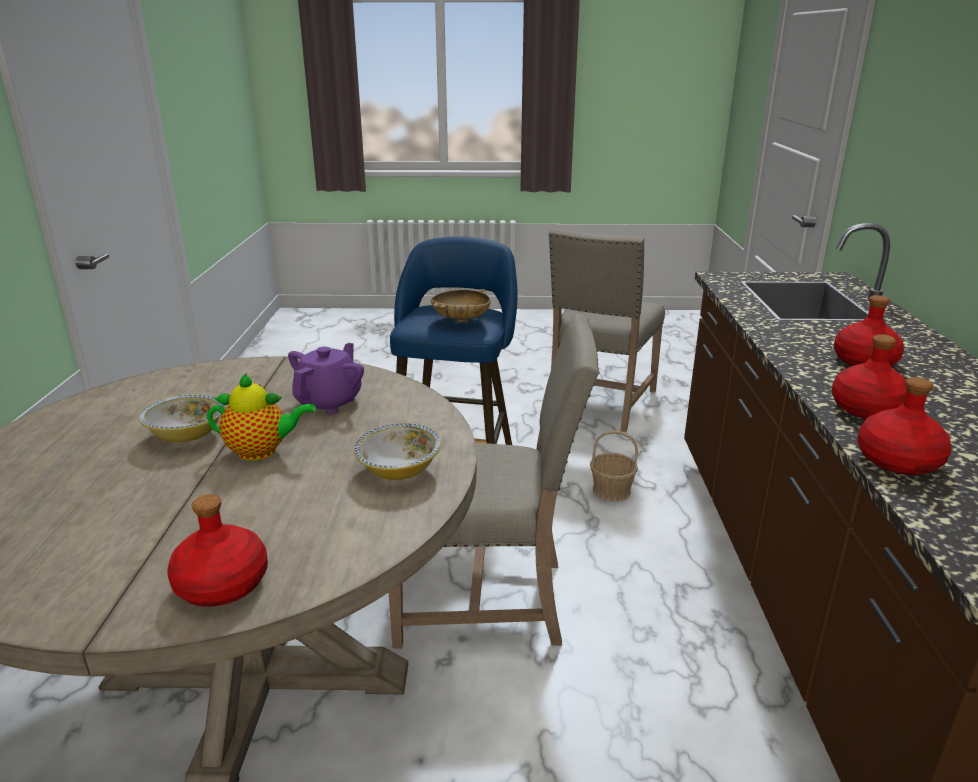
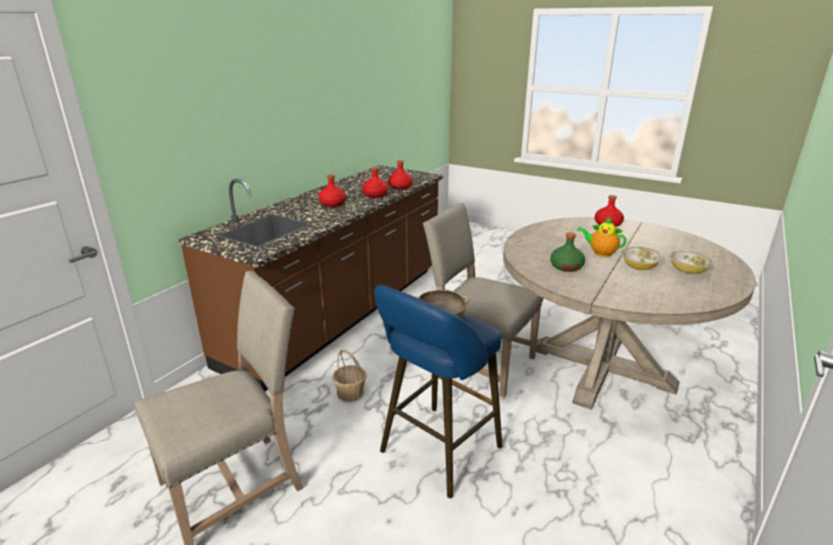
camera: 150 degrees left, 0 degrees up
(329, 402) = (566, 267): purple teapot -> green bottle
(399, 470) = (543, 236): bowl -> bowl (687, 270)

